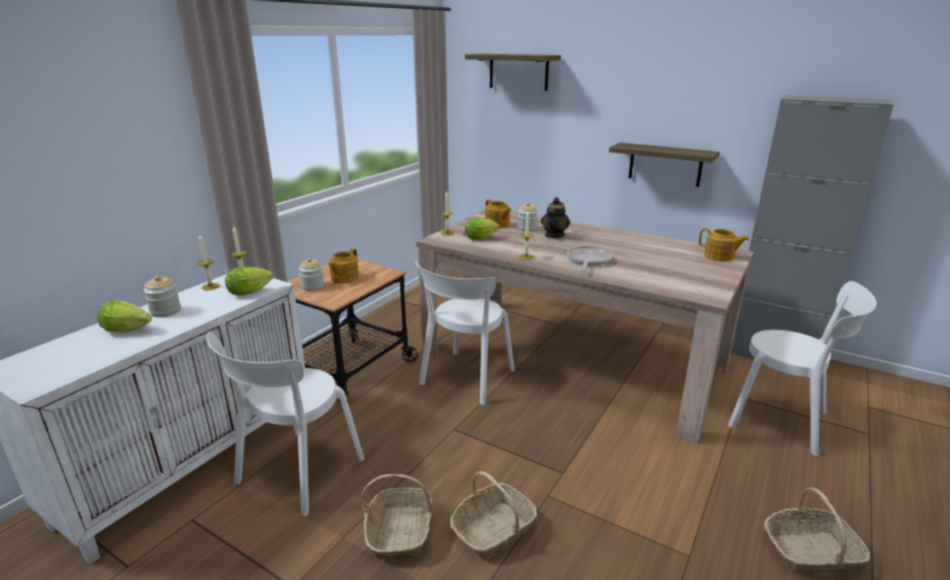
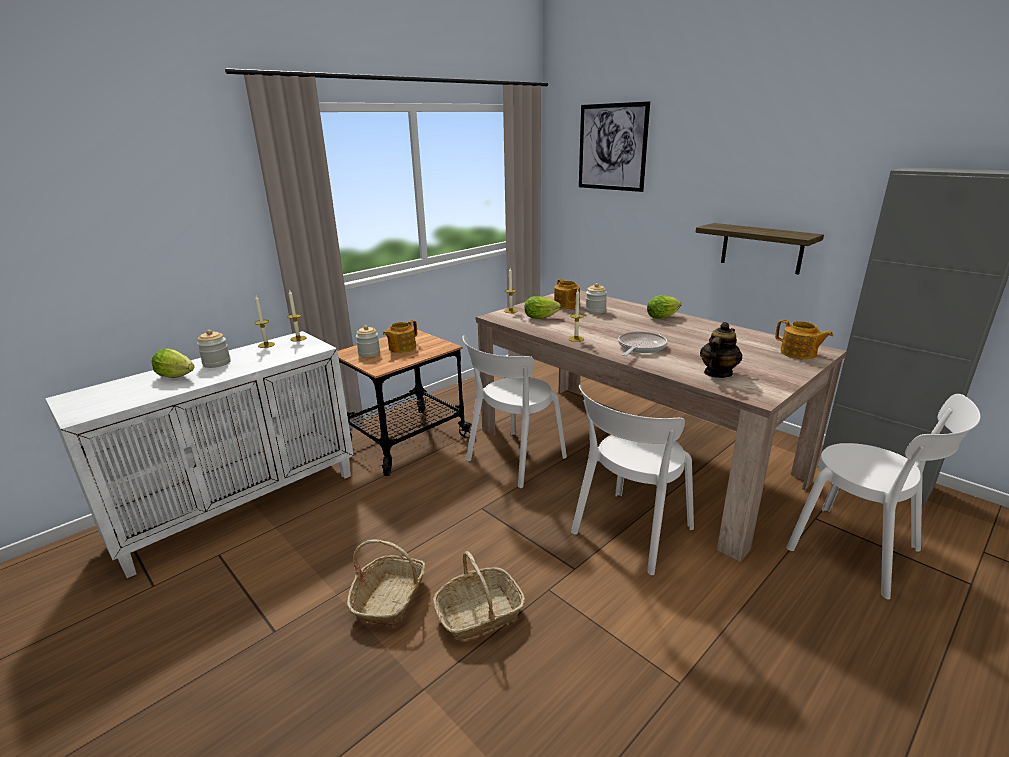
camera: 15 degrees right, 0 degrees up
(251, 292) = (297, 352): lettuce -> lettuce (663, 317)
(296, 474) = (321, 528): white chair -> white chair (629, 533)
(518, 71) = (612, 147): shelf -> picture
(554, 235) = (619, 319): teapot -> teapot (717, 373)
(810, 553) = (833, 710): basket -> none

